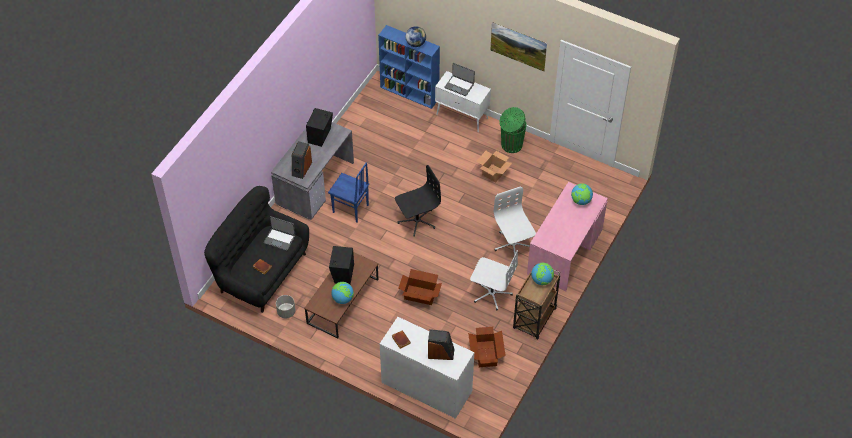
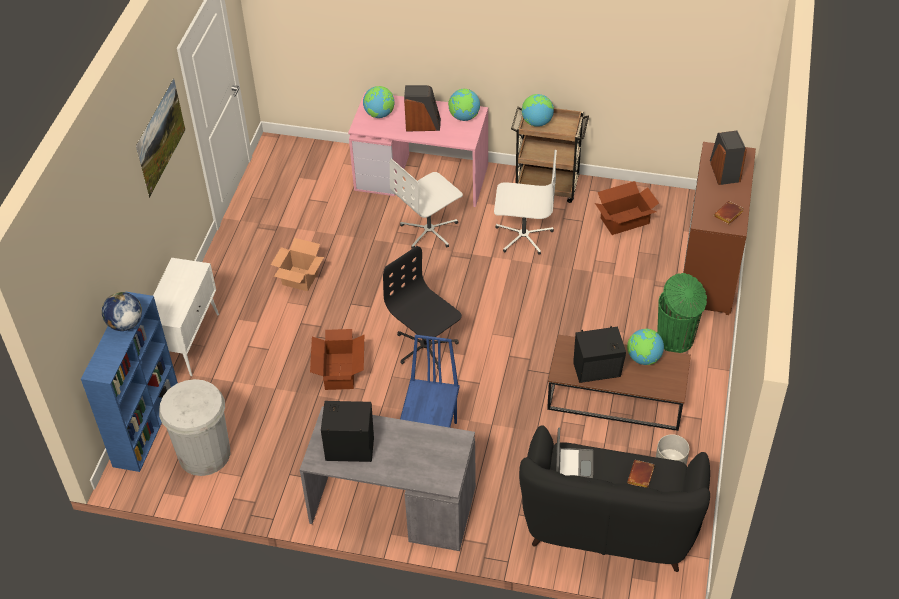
camera: 105 degrees left, 5 degrees down
(301, 168) = (434, 453): speaker -> speaker (423, 124)
(380, 113) = (204, 454): none -> white trash can
(420, 294) = (561, 310): cardboard box -> cardboard box (339, 372)
(426, 388) = (709, 267): white dresser -> brown dresser
(459, 85) = (172, 297): laptop -> none
(491, 293) = (523, 235): white office chair -> white office chair turned 90 degrees clockwise
(511, 145) = (237, 270): green trash can -> green trash can (676, 340)
(563, 245) = (464, 117): none -> globe

